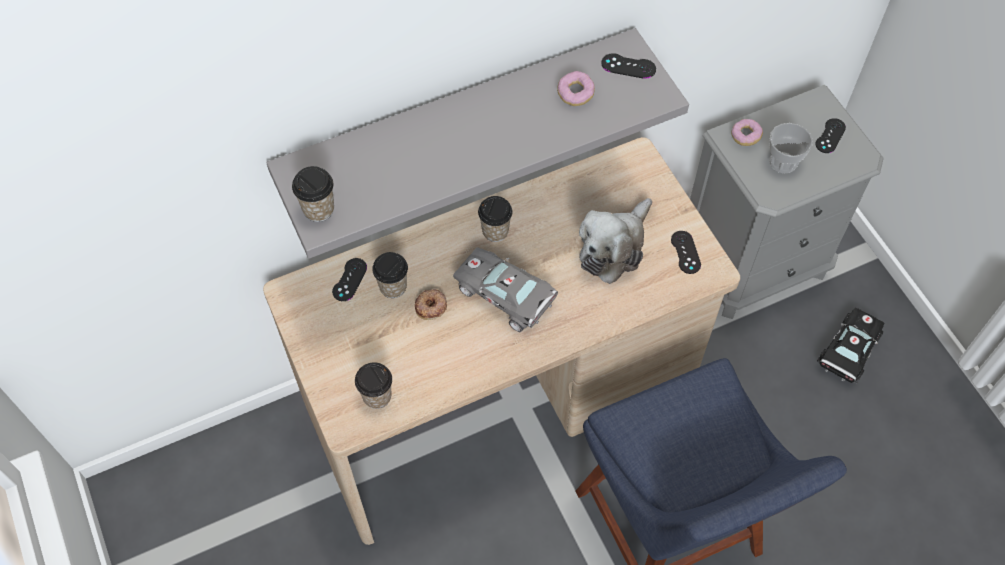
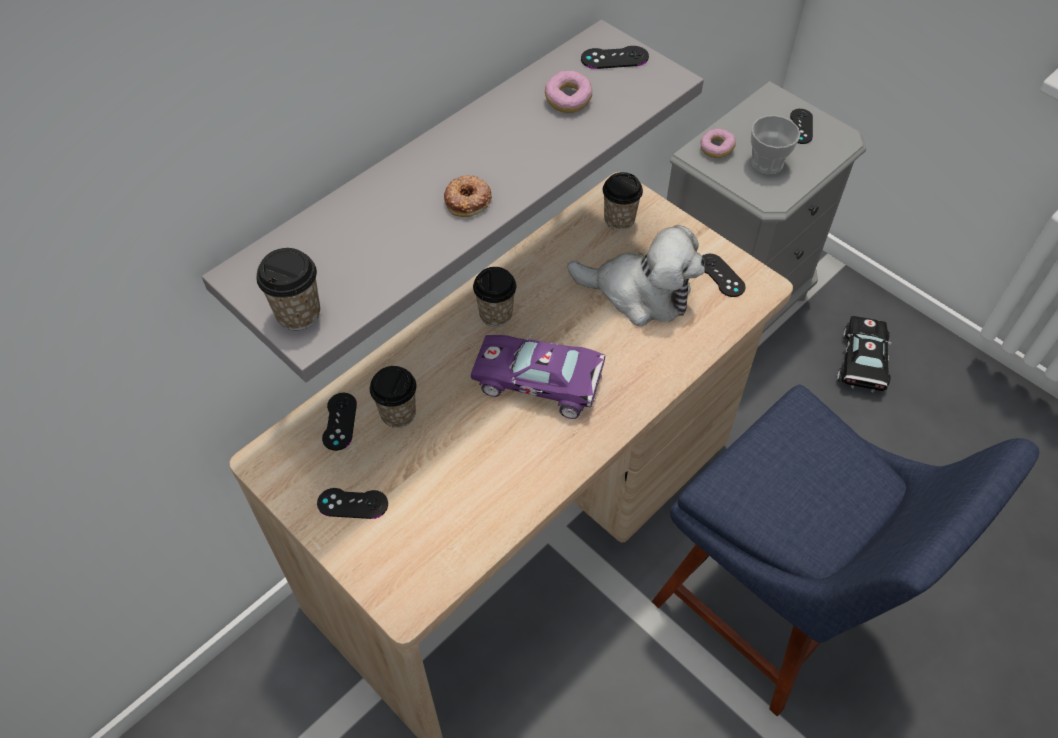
camera: 20 degrees left, 5 degrees down
(336, 343) = (352, 503): none -> black game controller
(377, 396) = (431, 552): cup -> cup (619, 220)
(431, 306) = (455, 422): donut -> donut (468, 200)
(508, 296) = (543, 382): grey toy car -> purple toy car
(614, 247) = (640, 293): plush toy -> plush toy turned 90 degrees counterclockwise

